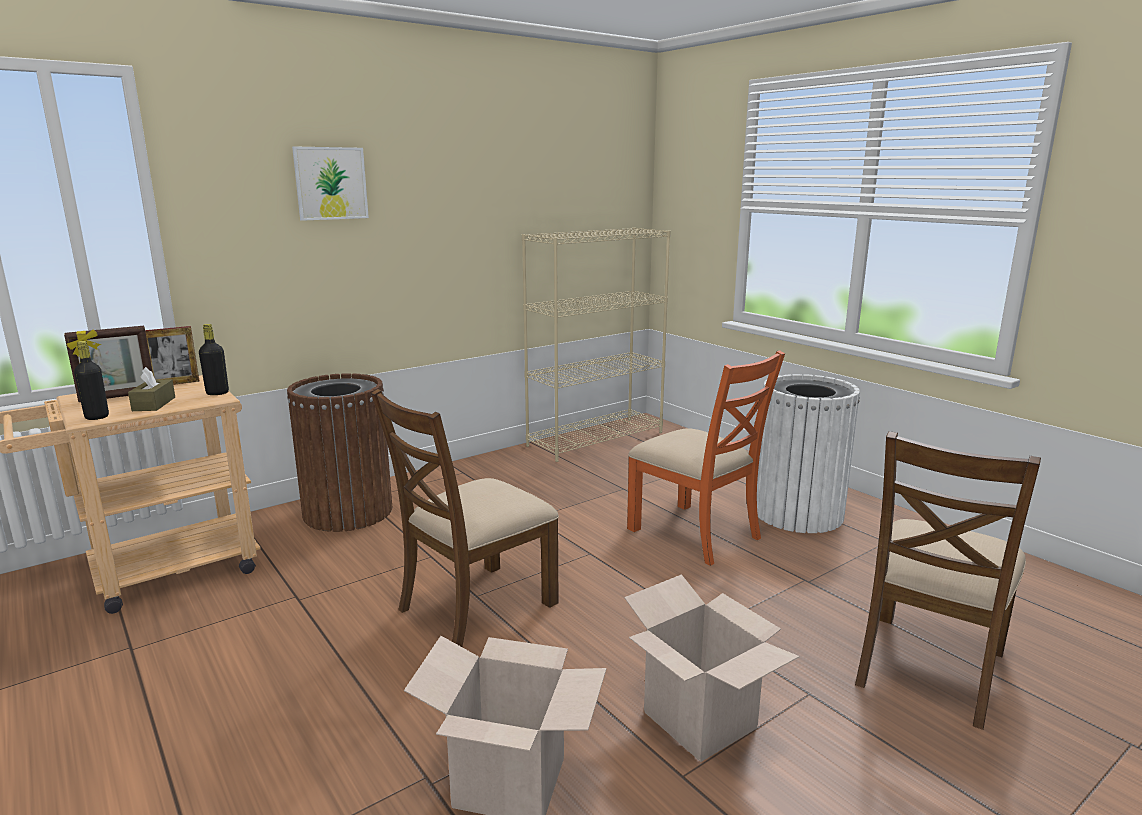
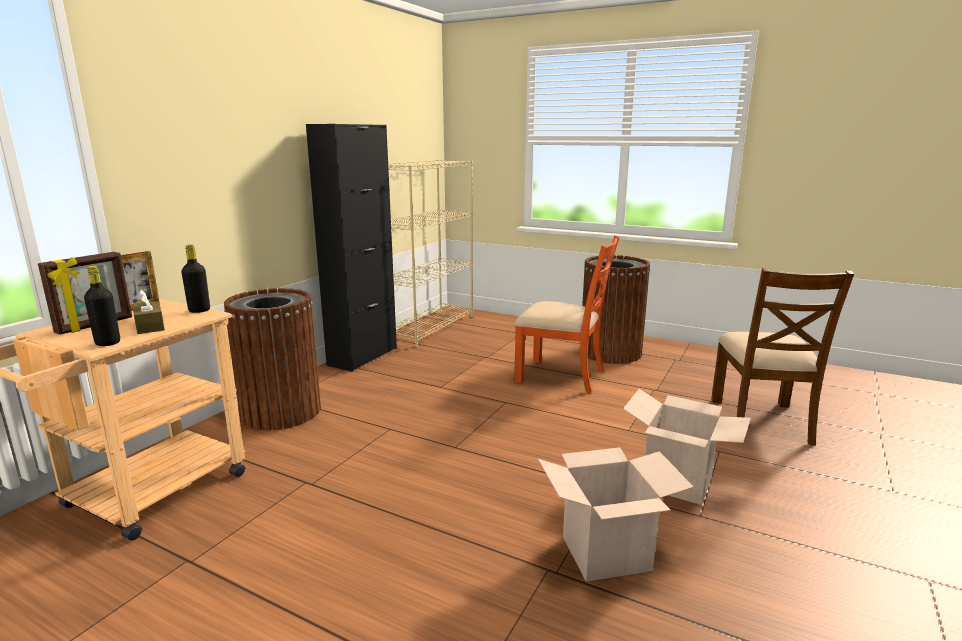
camera: 25 degrees left, 0 degrees up
(331, 183) = (234, 117): picture -> none
(475, 606) = (462, 453): brown chair -> none
(487, 463) = (363, 356): none -> black cabinet
(798, 513) = (610, 352): white trash can -> brown trash can

